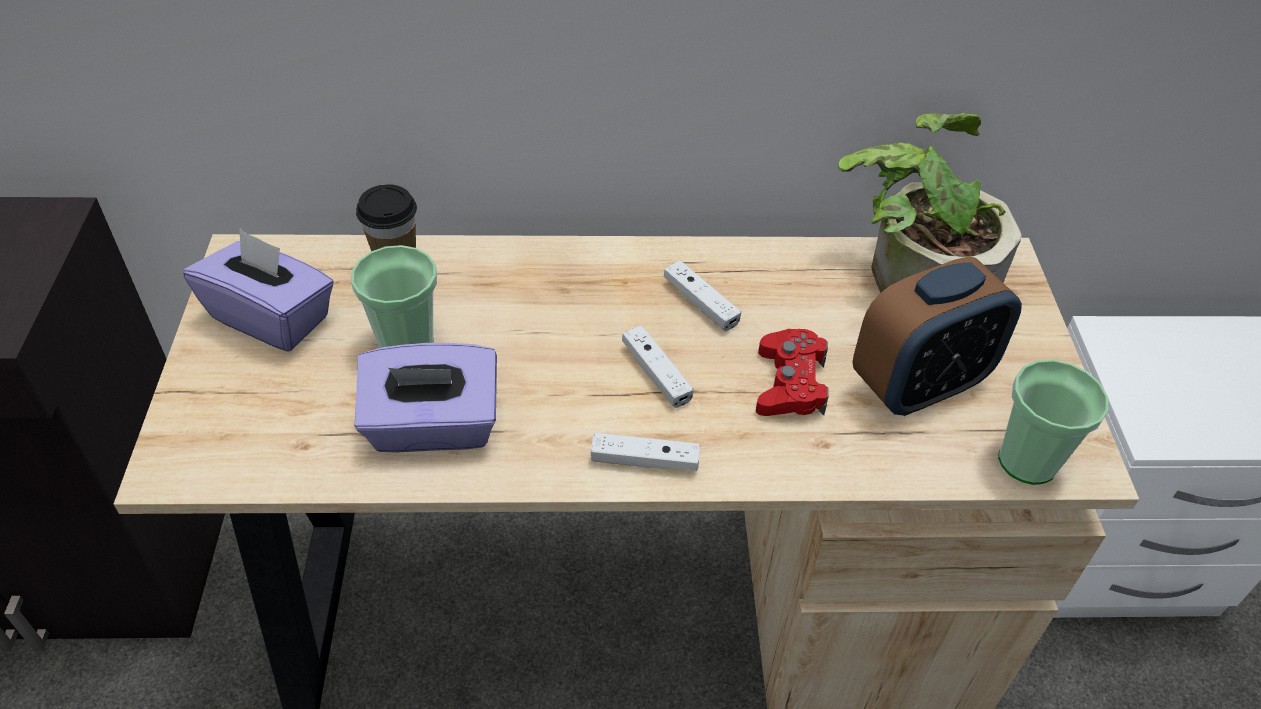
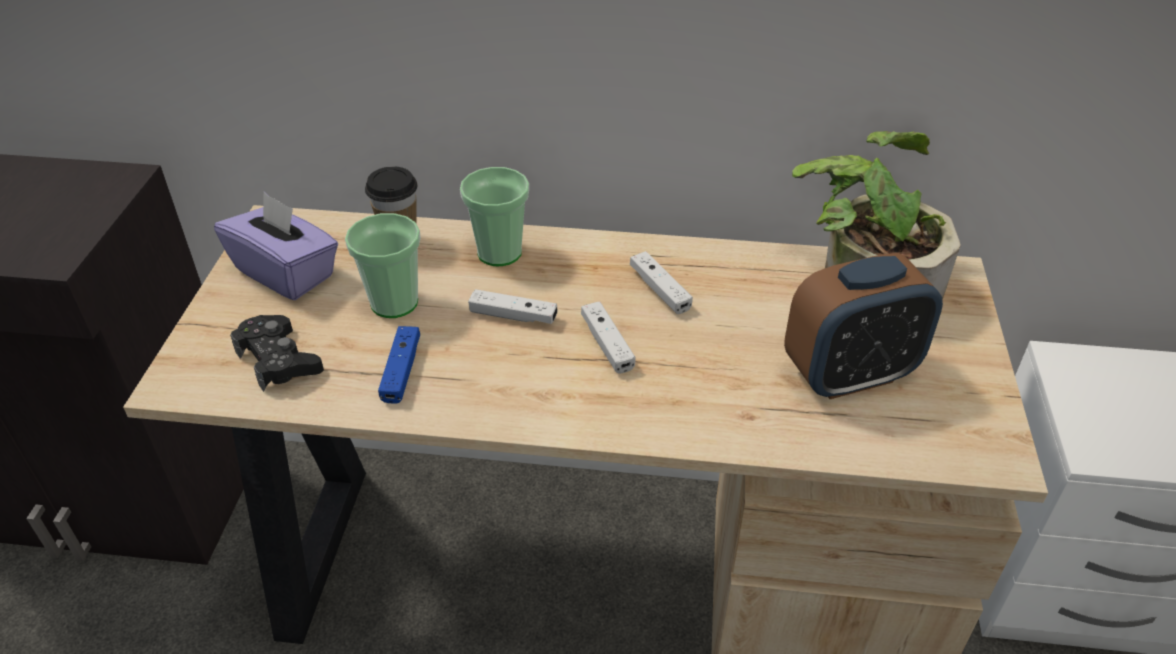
camera: 10 degrees right, 5 degrees down
(287, 427) = (279, 360): none -> black game controller
(433, 427) = (401, 371): purple tissue box -> blue game controller
(644, 461) = (581, 415): white game controller -> white game controller (513, 316)
(790, 383) = (728, 363): red game controller -> none
(1027, 461) = (942, 449): cup -> cup (499, 252)

